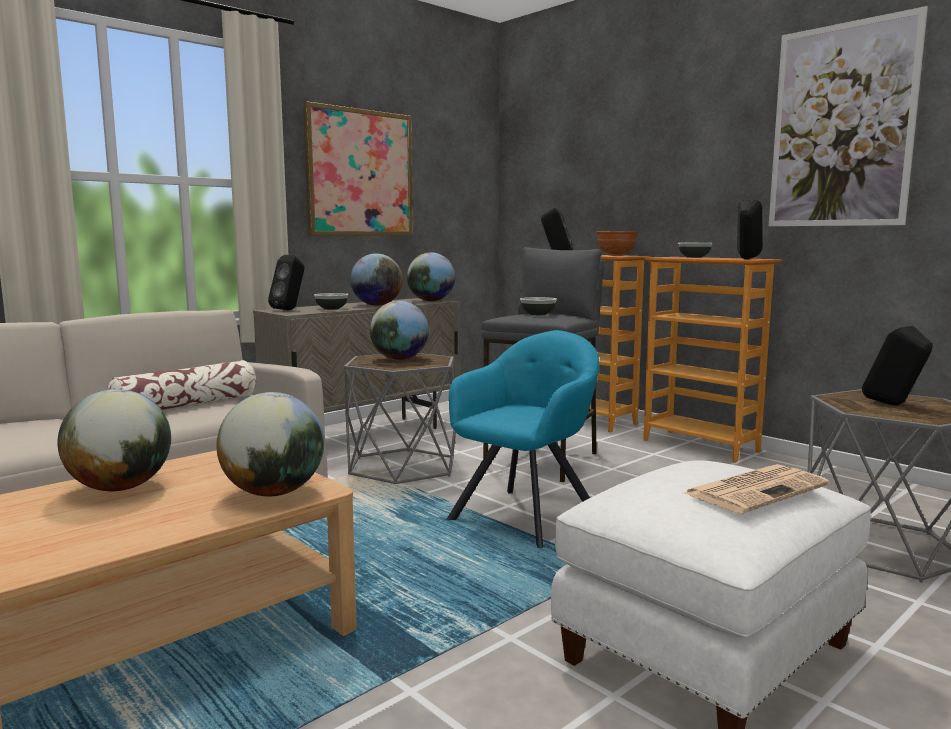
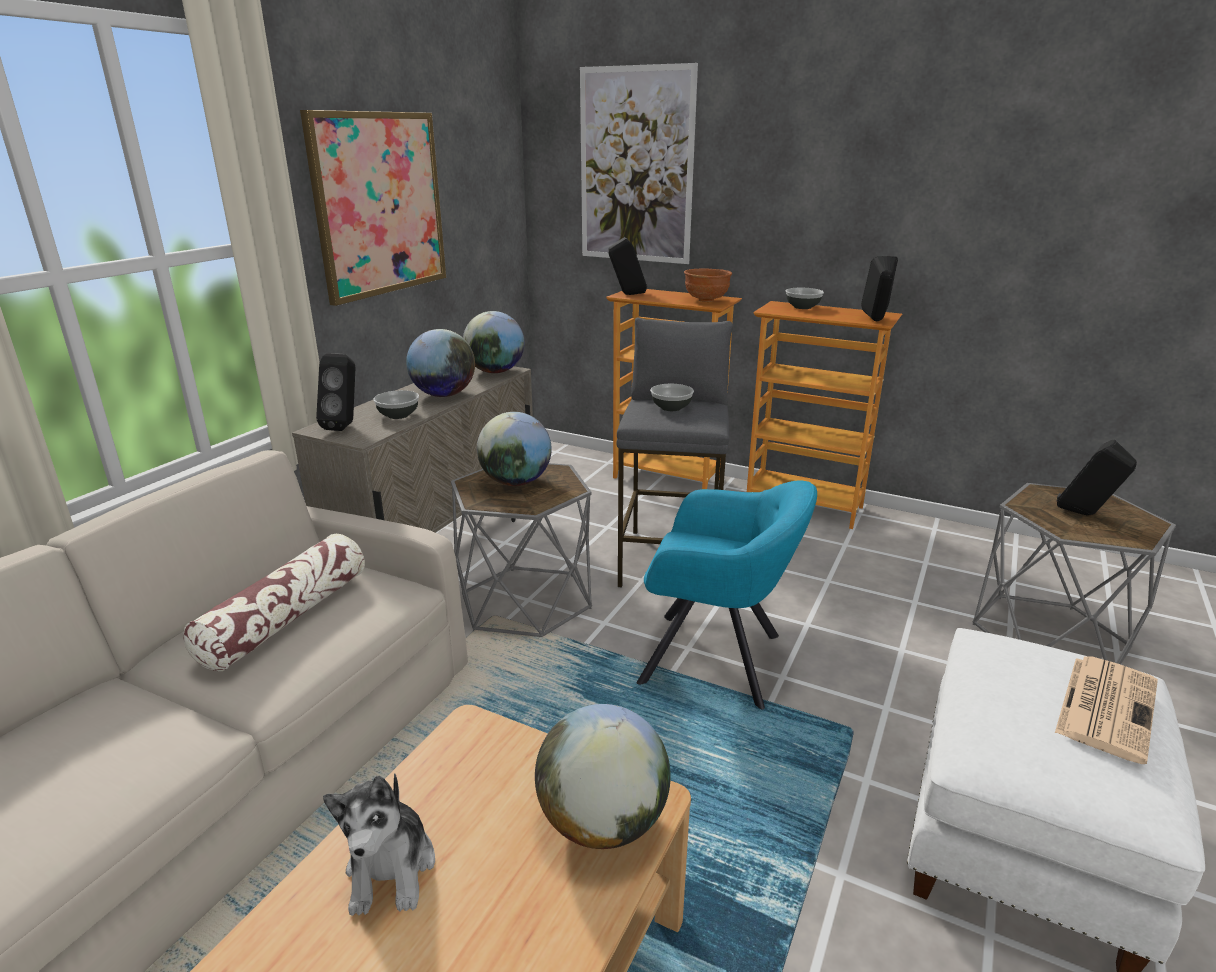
camera: 20 degrees left, 15 degrees up
(121, 488) = (391, 869): globe -> plush toy
(527, 515) = (717, 660): turquoise armchair -> turquoise armchair turned 90 degrees clockwise
(841, 126) = (981, 169): picture -> picture (636, 167)

